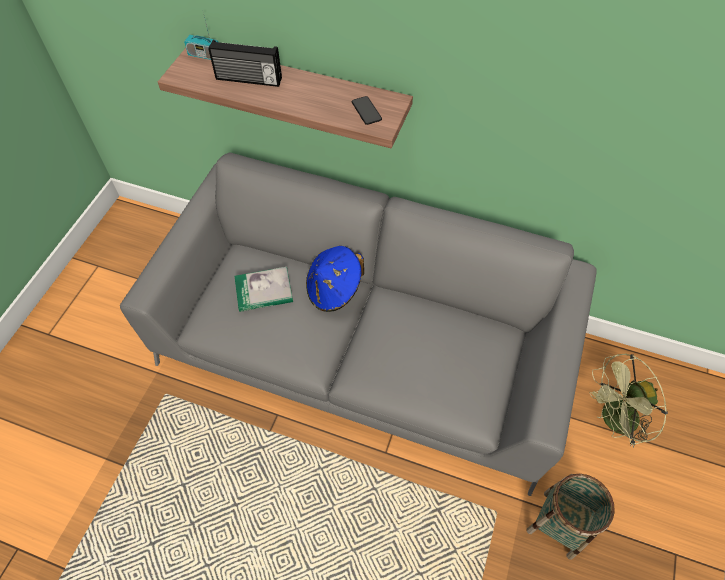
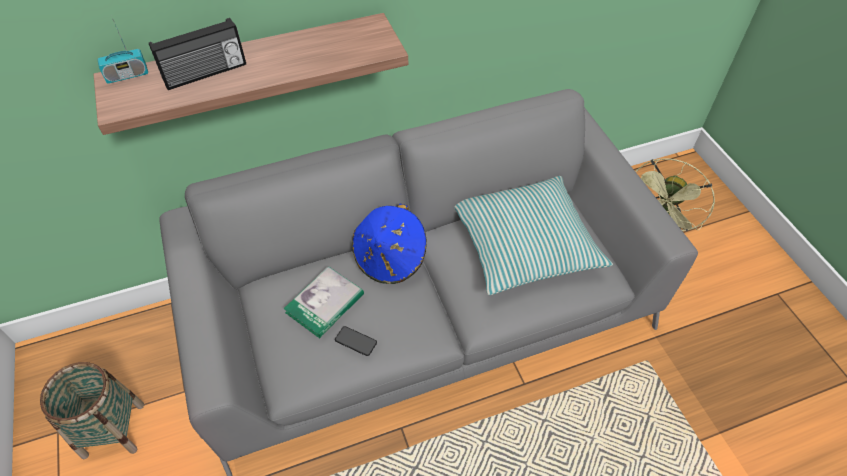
camera: 40 degrees left, 5 degrees down
(366, 111) = (357, 43): phone -> phone (356, 341)
(440, 346) = (525, 243): none -> pillow
(558, 524) = (693, 334): basket -> basket (113, 429)

